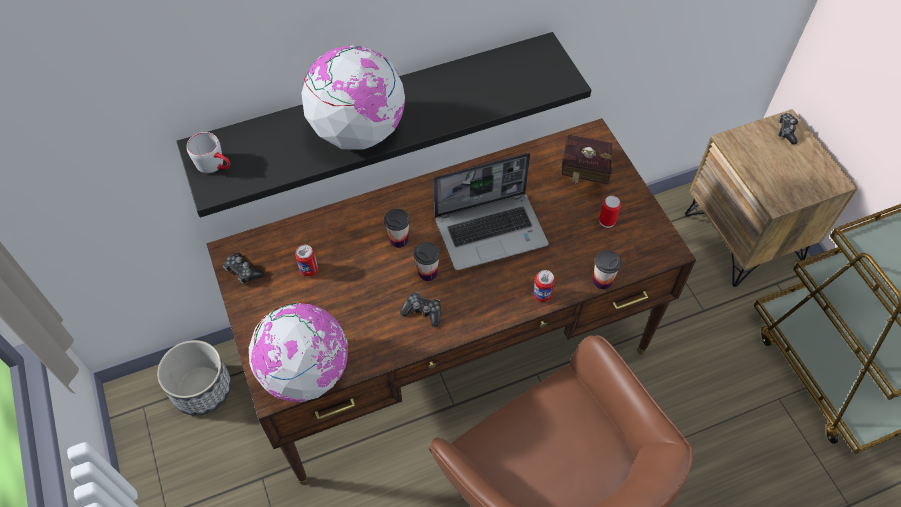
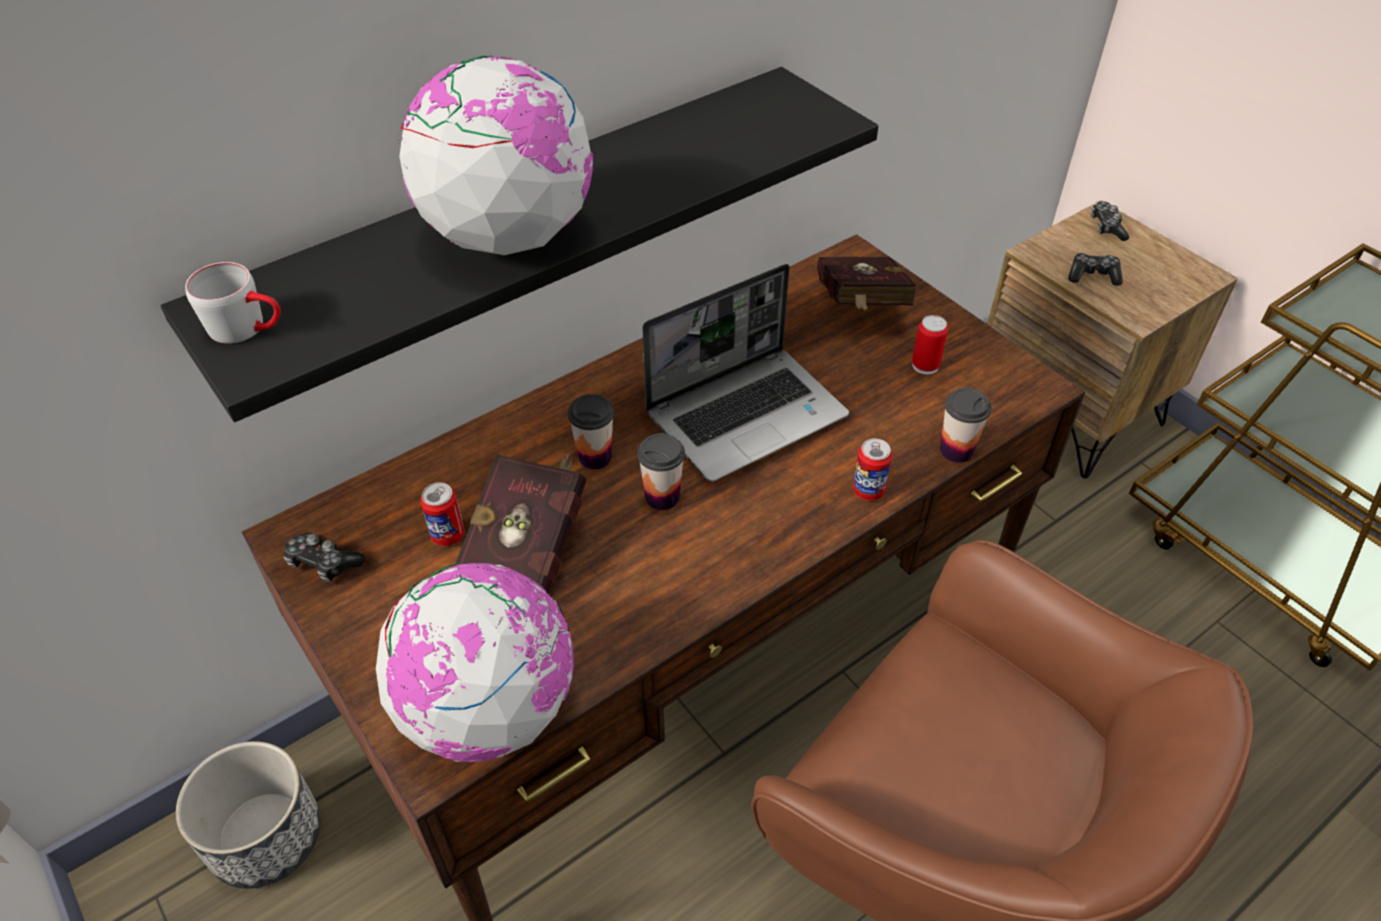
camera: 15 degrees left, 10 degrees down
(349, 287) = (529, 548): none -> red book
(423, 312) = (675, 559): game controller -> game controller (1093, 276)

